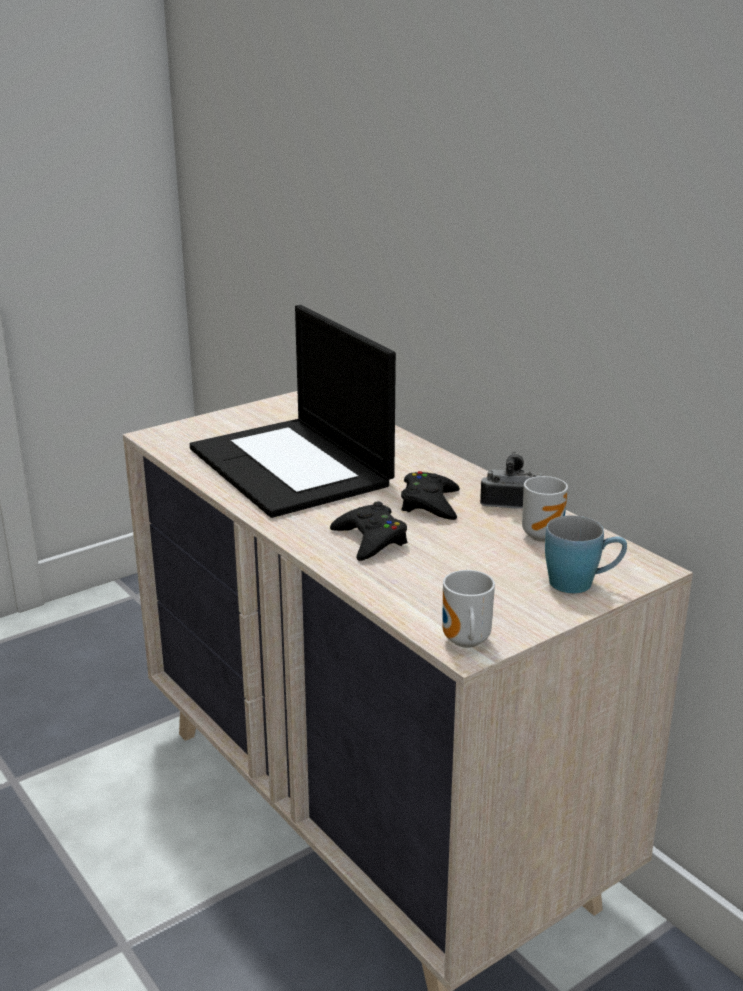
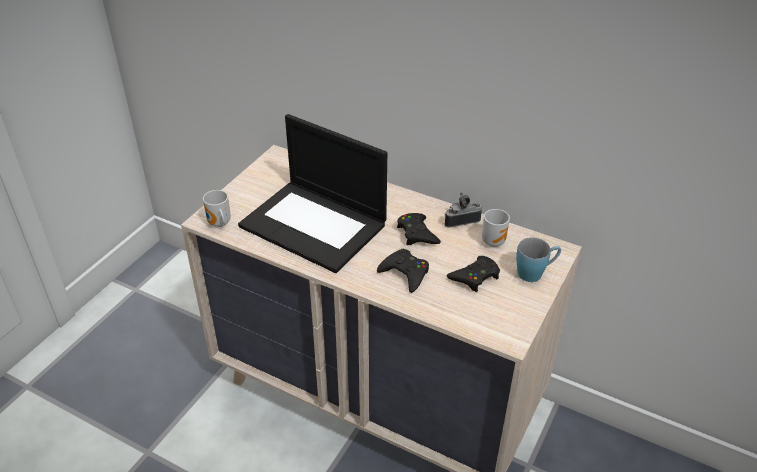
camera: 25 degrees left, 15 degrees up
(464, 643) = (507, 336): mug -> mug (219, 224)
(476, 566) = (475, 277): none -> black game controller

